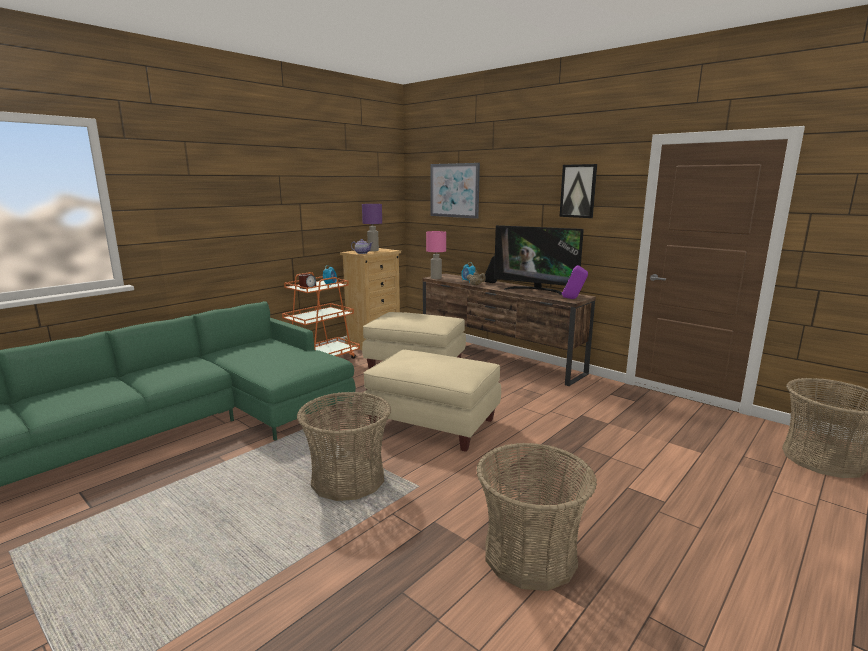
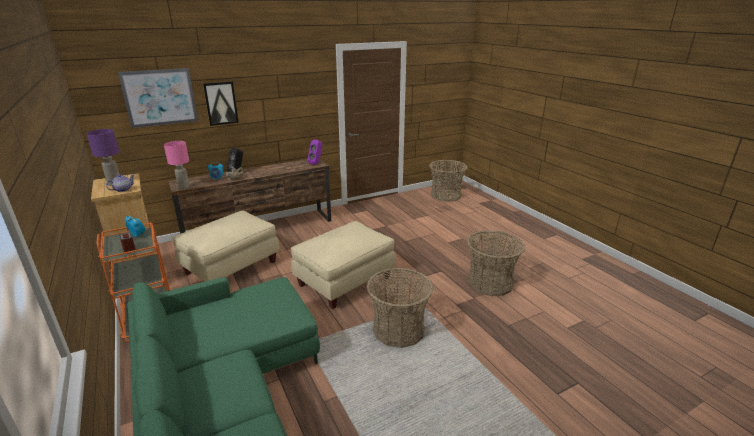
camera: 70 degrees left, 10 degrees up
(535, 290) = (280, 166): television -> none
(578, 191) = (291, 85): picture -> picture (221, 103)

